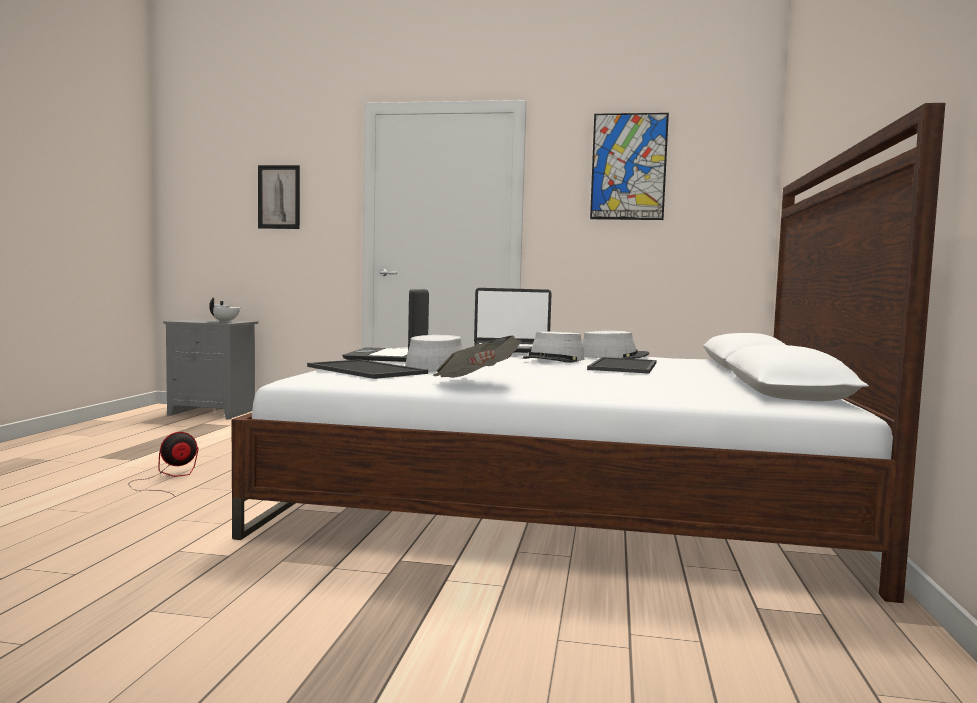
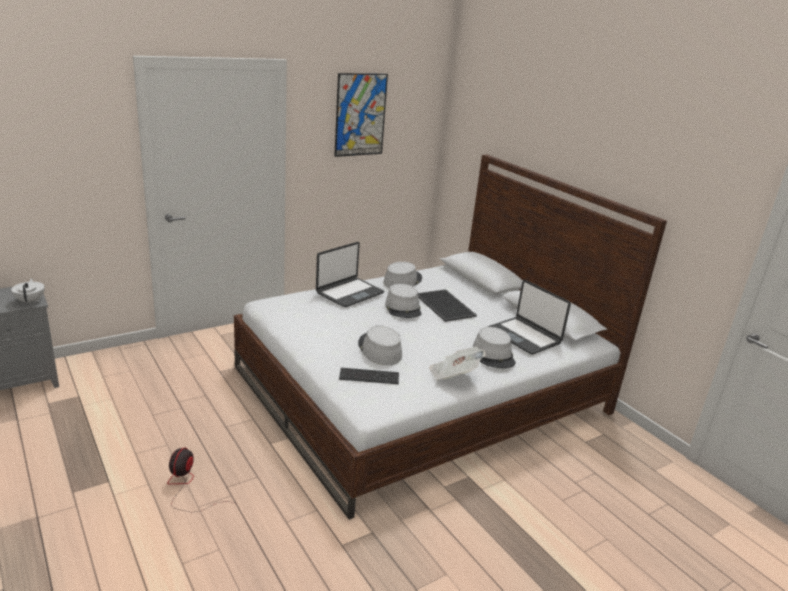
camera: 45 degrees left, 20 degrees up
(279, 197) = (43, 156): picture -> none
(368, 370) = (369, 377): tray -> keyboard
(388, 357) = (316, 340): laptop -> laptop (524, 336)
(585, 385) = (493, 355): none -> grey hat

